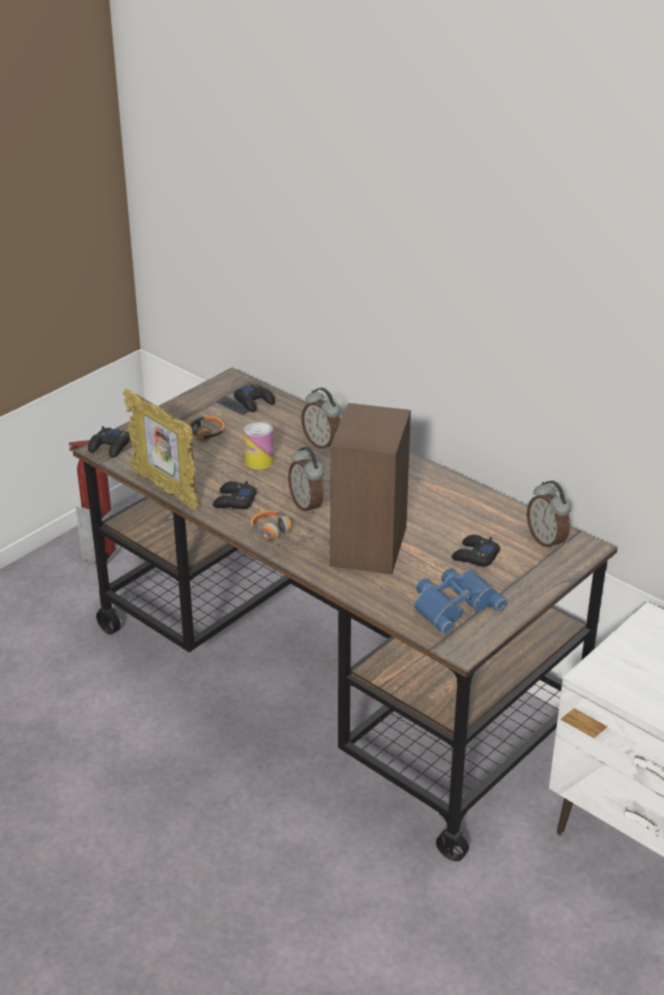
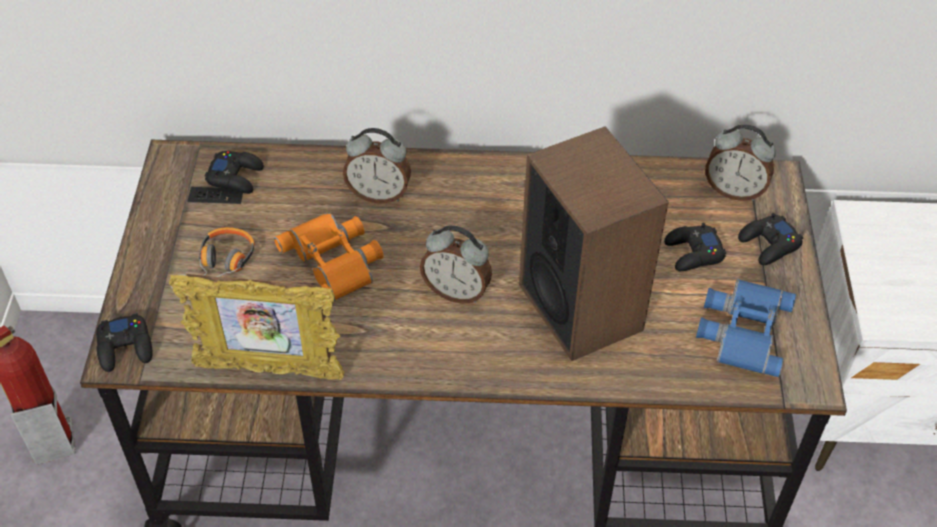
camera: 40 degrees left, 15 degrees up
(234, 501) = (369, 336): black game controller -> black game controller (769, 244)
(259, 461) = (335, 260): can -> orange binoculars
(279, 538) = (476, 357): headphones -> none

